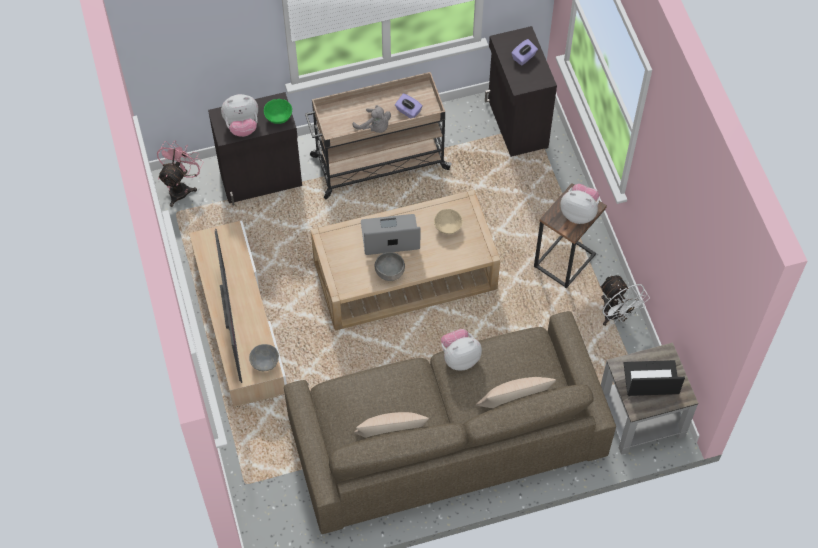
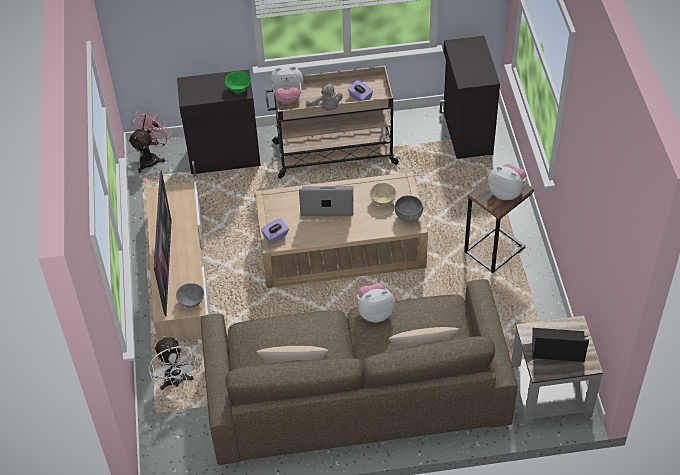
camera: 10 degrees right, 10 degrees down
(242, 126) = (204, 92): plush toy -> plush toy (288, 97)
(390, 273) = (321, 234): grey bowl -> grey bowl (409, 217)
(524, 57) = (473, 59): purple tissue box -> purple tissue box (275, 236)
(616, 316) = (537, 302): white fan -> white fan (176, 382)

